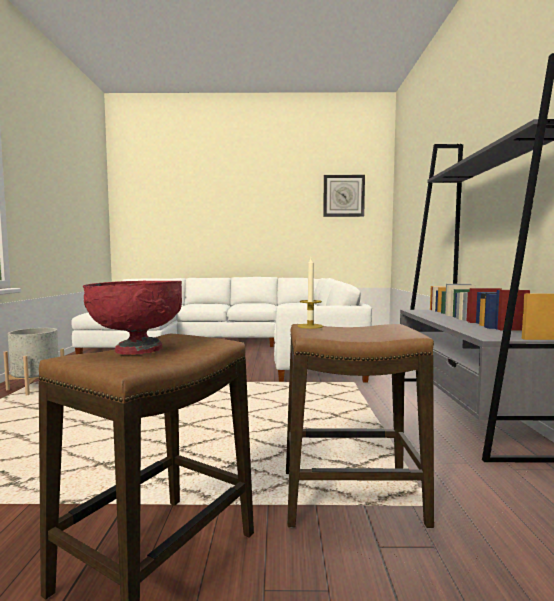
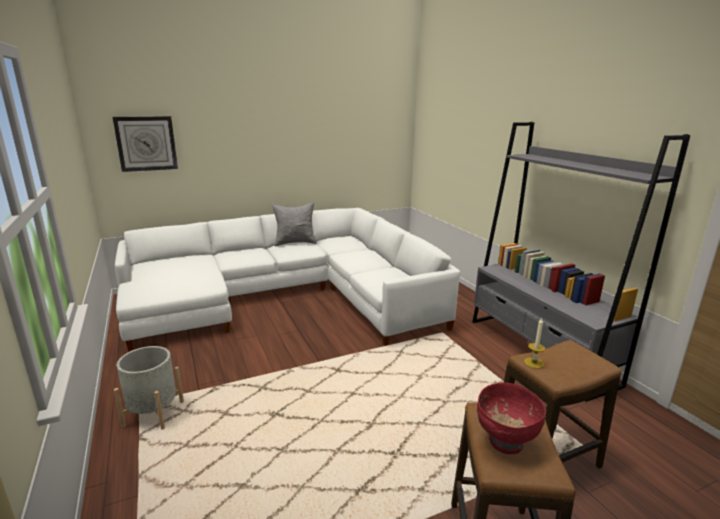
camera: 25 degrees left, 15 degrees up
(256, 302) = (295, 243): none -> grey pillow
(343, 196) = (370, 115): wall clock -> wall clock (146, 143)

